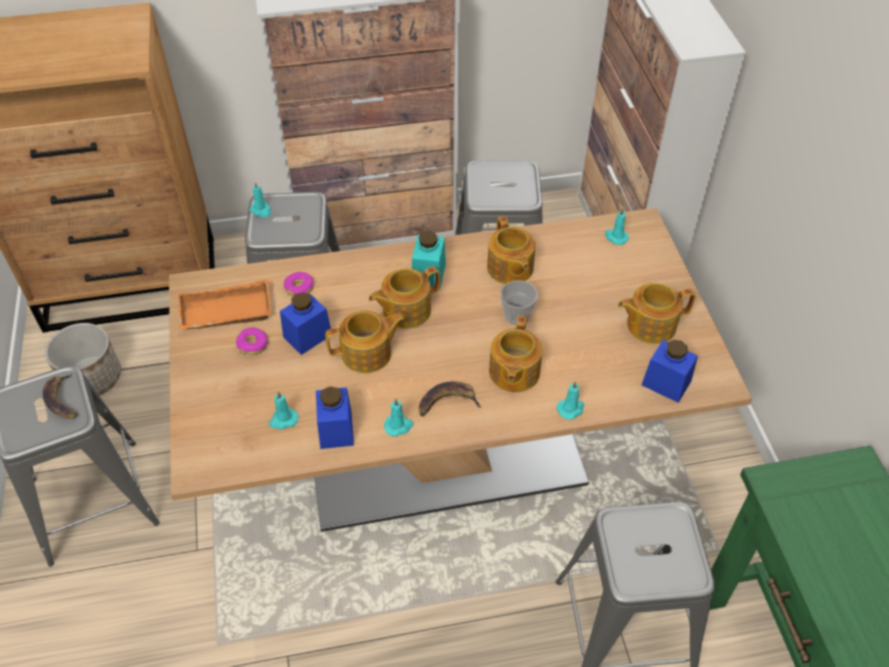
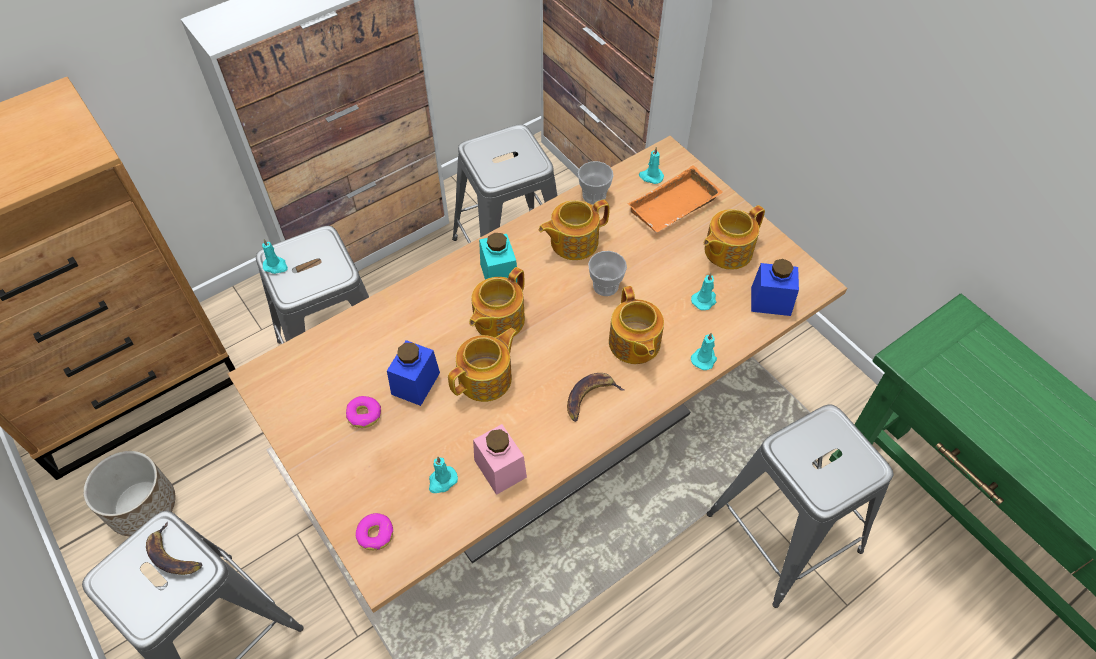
camera: 25 degrees left, 5 degrees up
(225, 314) = (315, 393): orange tray -> orange tray (674, 208)
(299, 287) = (378, 336): donut -> donut (375, 534)
(336, 429) = (500, 468): blue jar -> pink jar
(399, 426) = (558, 439): turquoise candle -> turquoise candle (704, 300)
(509, 269) = (573, 242): teapot -> teapot turned 105 degrees clockwise
(552, 236) = (594, 195): none -> cup

